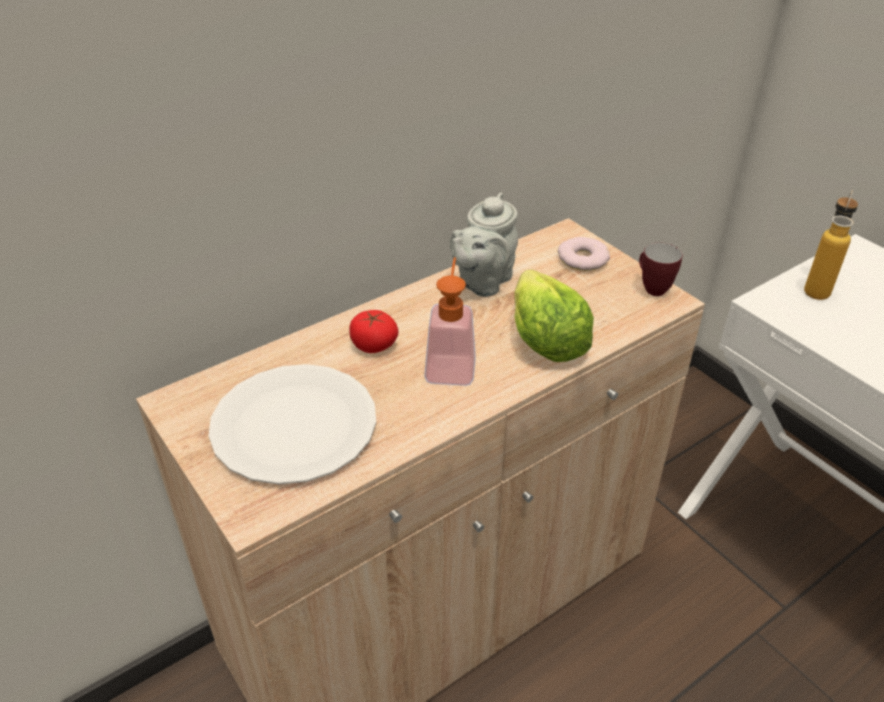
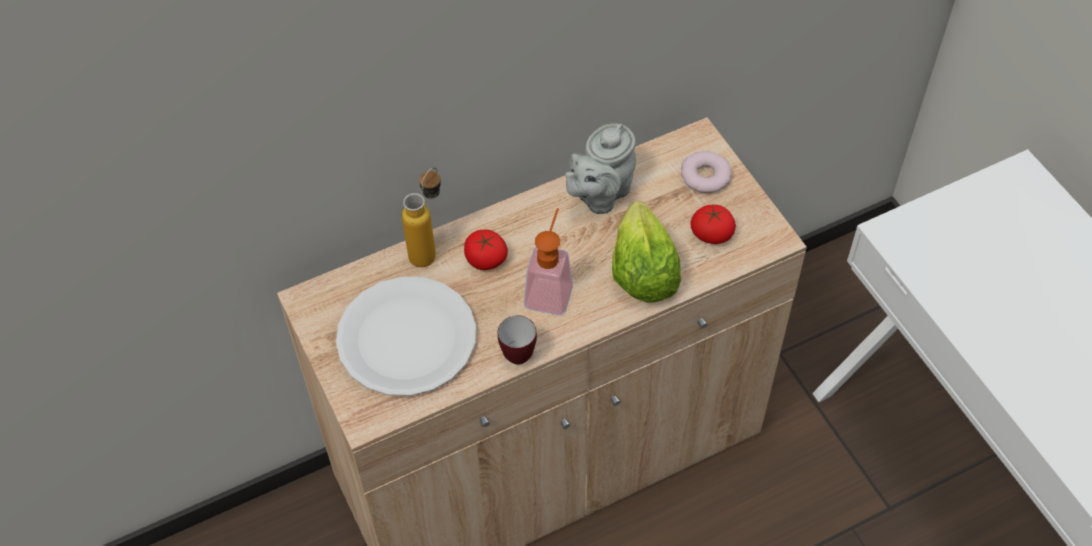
camera: 10 degrees right, 15 degrees up
(606, 301) = (711, 233): none -> tomato
(651, 288) = (761, 221): mug -> mug (516, 352)
(818, 287) = (953, 218): bottle -> bottle (429, 249)

